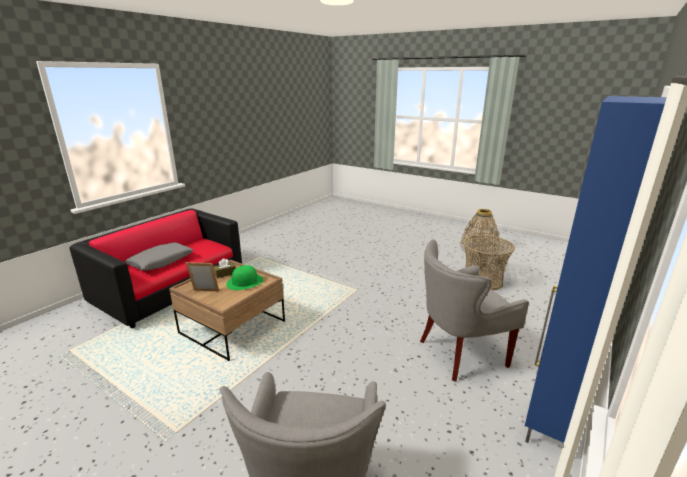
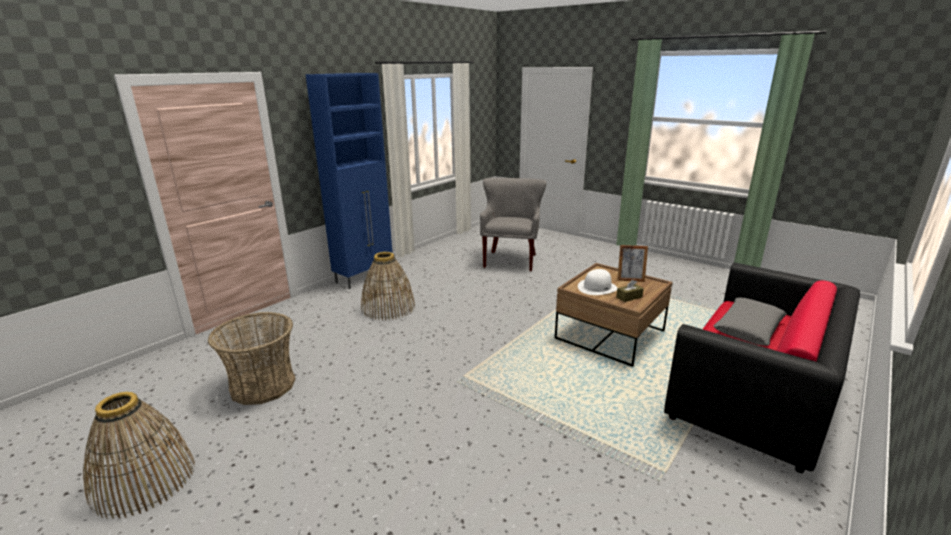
camera: 175 degrees left, 0 degrees up
(245, 282) = (597, 287): green hat -> white hat
(459, 353) = (388, 307): grey armchair -> basket

